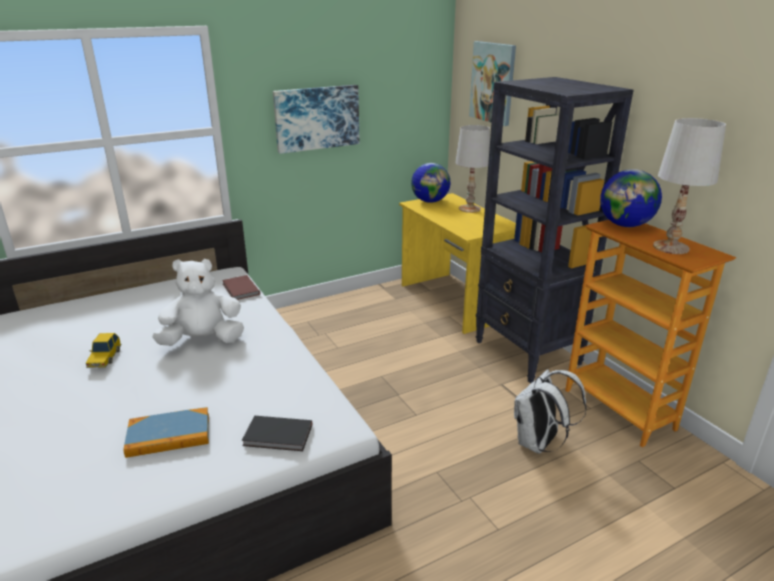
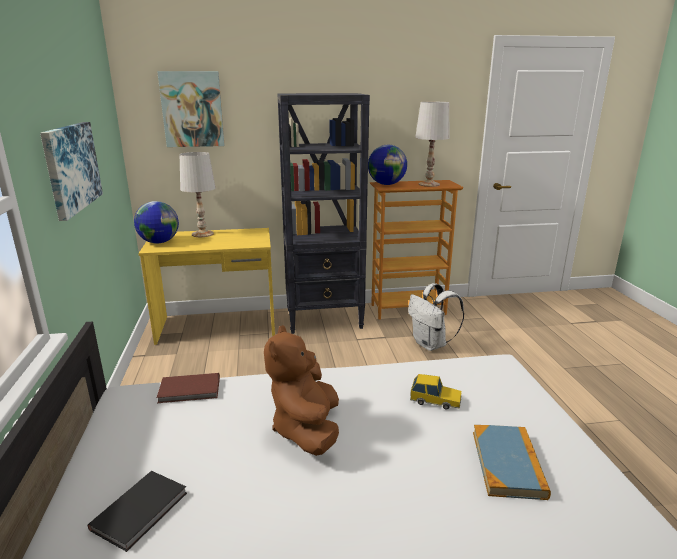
camera: 70 degrees left, 5 degrees down
(104, 358) = (305, 527): toy car -> toy car (435, 400)
(203, 340) = (307, 429): white plush toy -> brown plush toy
(278, 436) = (514, 394): black book -> black book (142, 511)

